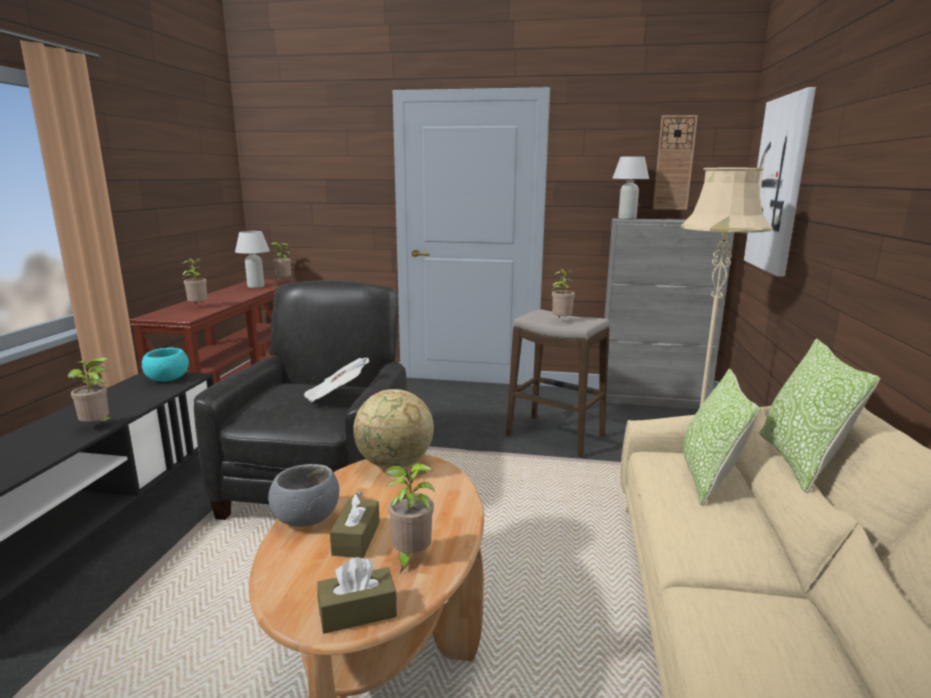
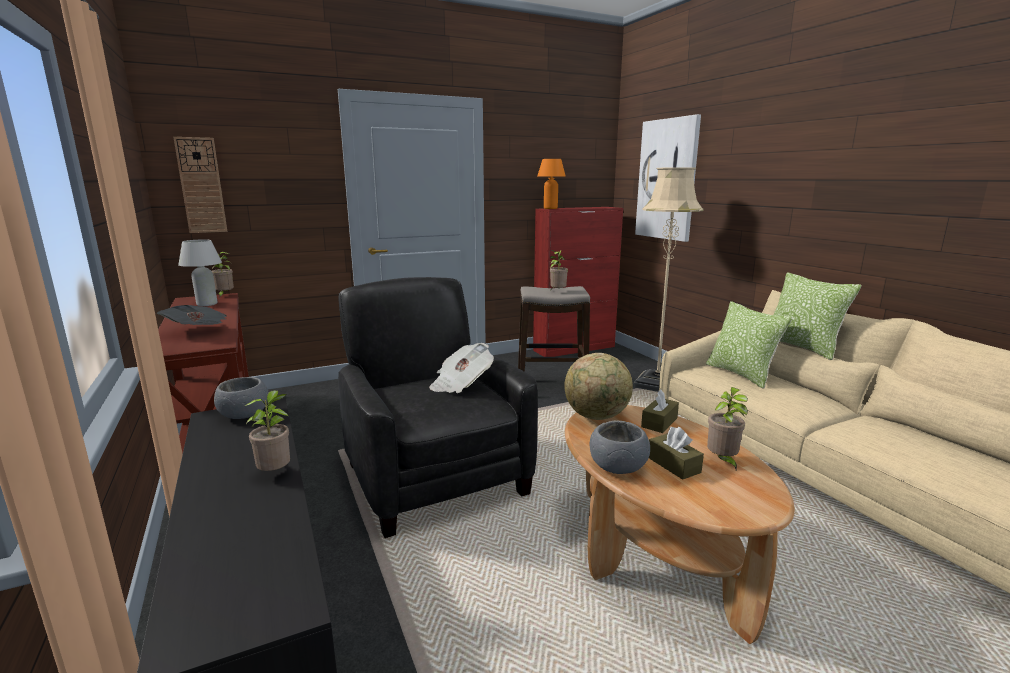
camera: 35 degrees left, 0 degrees up
(168, 378) = (244, 414): turquoise bowl -> grey bowl
(198, 307) = (198, 332): potted plant -> newspaper
(357, 612) = (760, 499): brown tissue box -> brown tissue box (659, 422)
(627, 219) = (550, 208): white table lamp -> orange table lamp
(652, 400) = (574, 348): grey cabinet -> red cabinet
(674, 163) = (572, 164): wall clock -> wall clock (201, 185)

